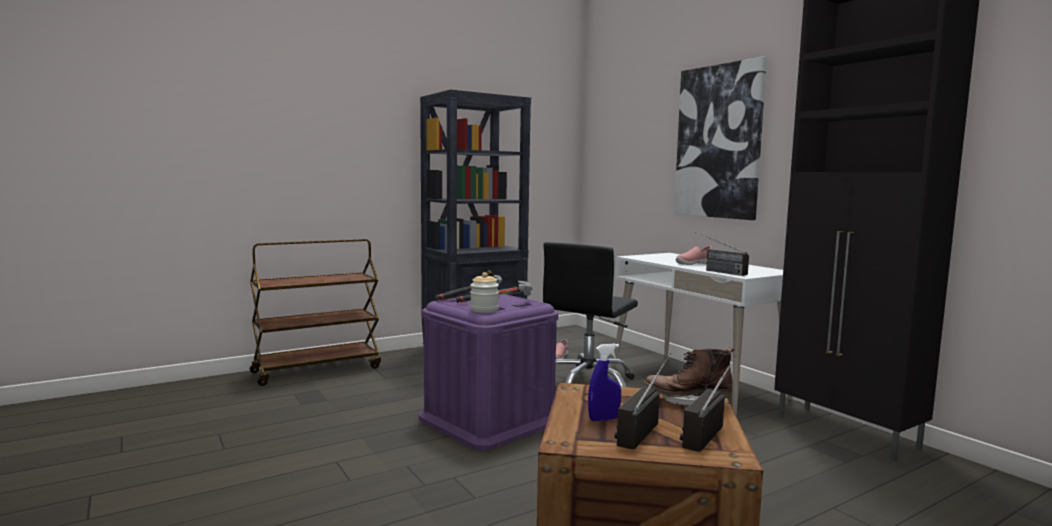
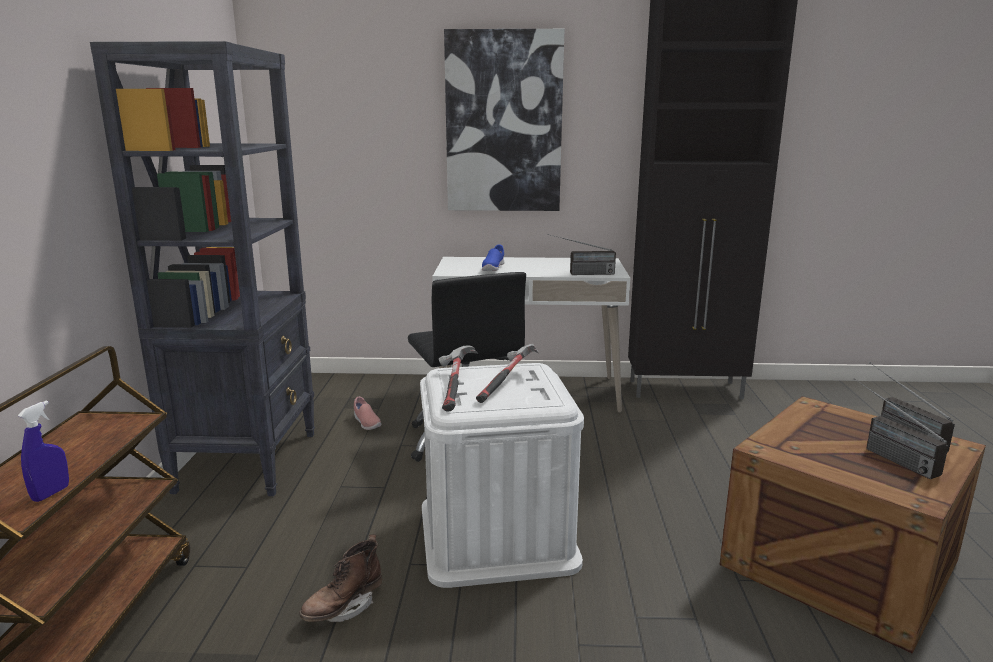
camera: 55 degrees left, 10 degrees up
(484, 310) = (540, 399): jar -> none
(489, 419) = (497, 535): purple storage box -> white storage box
(603, 419) = (858, 463): blue spray bottle -> blue spray bottle (51, 493)
(669, 260) = (493, 268): none -> blue shoe
(687, 402) = (821, 416): brown boot -> brown boot (343, 607)
(693, 264) = (533, 269): pink shoe -> none

